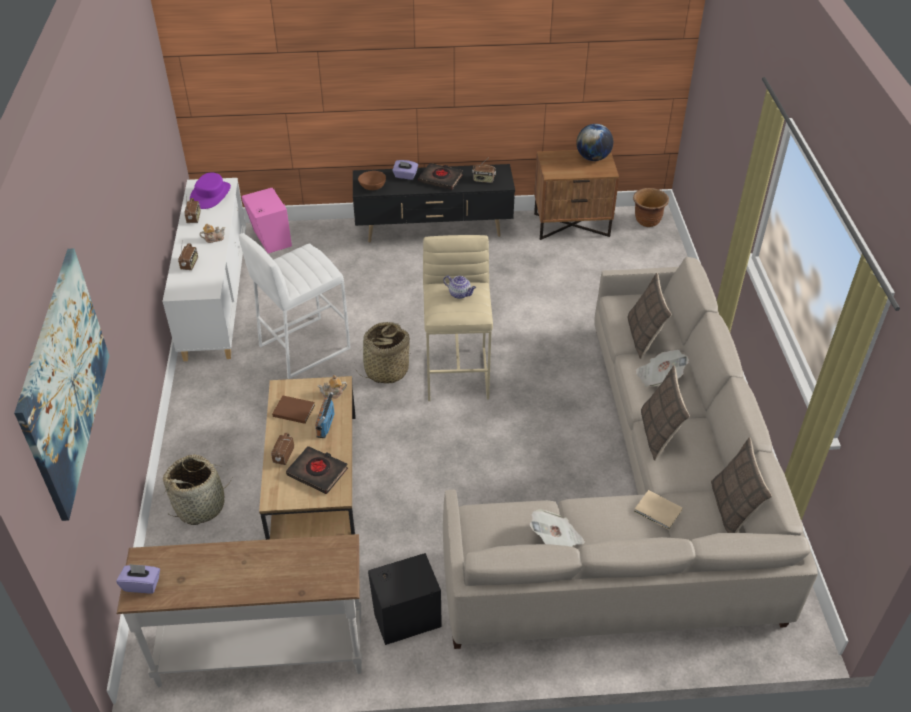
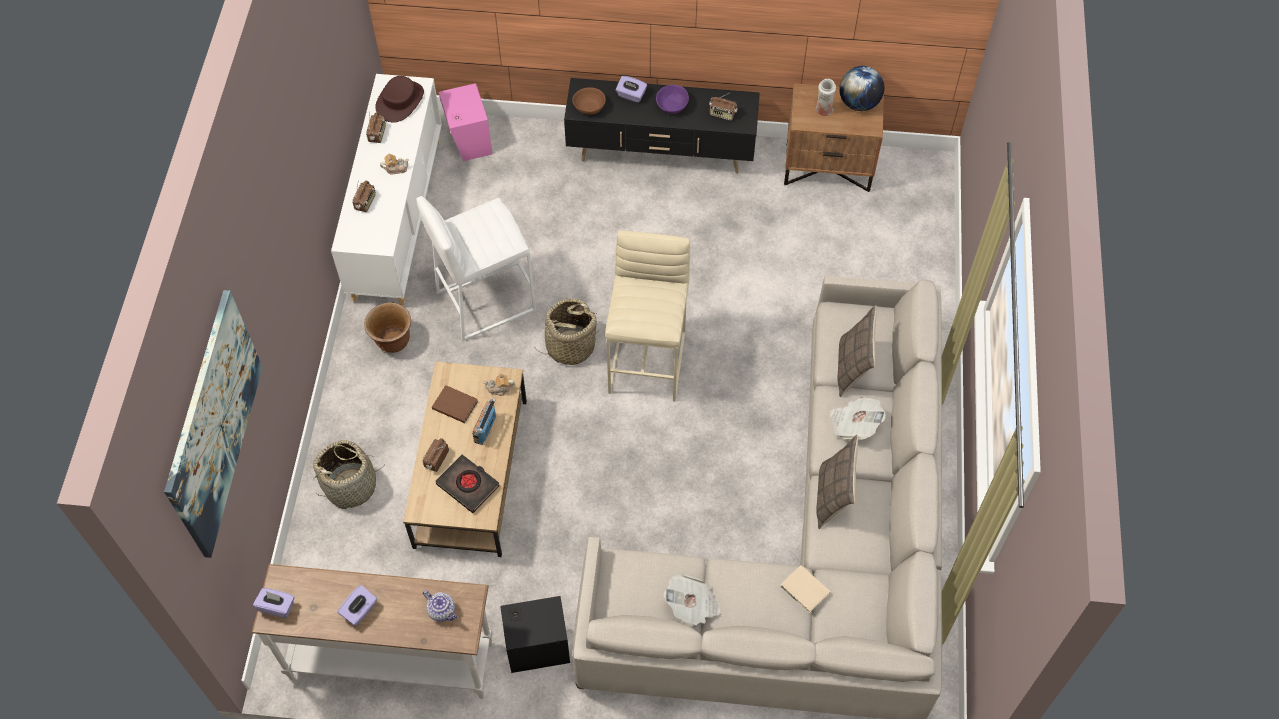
camera: 10 degrees right, 15 degrees up
(211, 195) = (400, 101): purple hat -> brown hat
(230, 575) = (360, 610): none -> purple tissue box
(441, 179) = (672, 106): black book -> purple bowl
(460, 294) = (650, 298): teapot -> teapot (442, 611)
(566, 165) = (823, 111): none -> white vase
(647, 221) = (921, 175): brown planter -> brown planter (393, 342)
(732, 510) = (882, 601): pillow -> none

